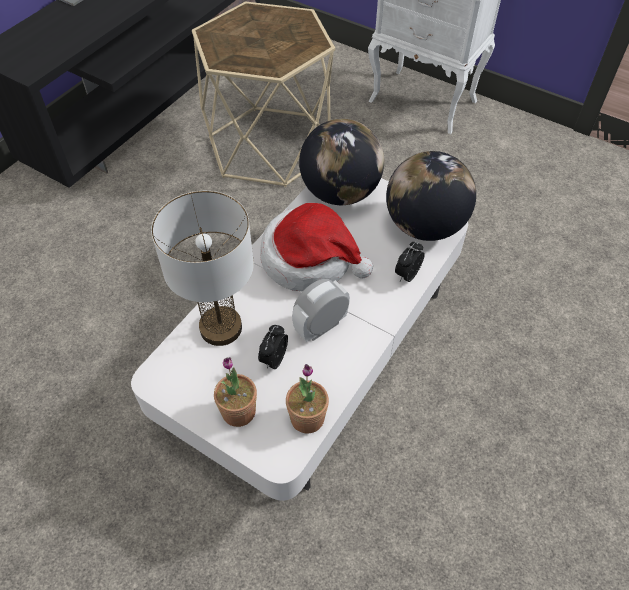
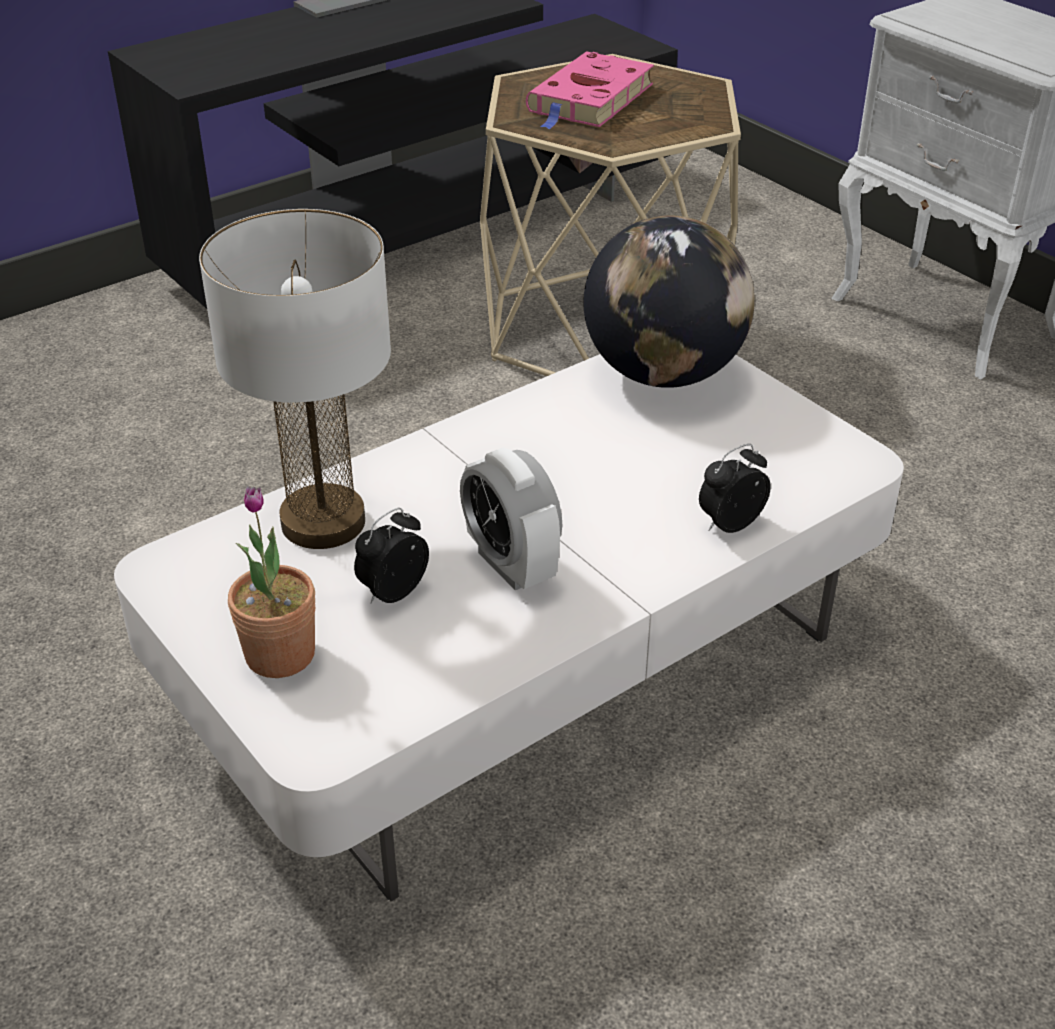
camera: 20 degrees right, 15 degrees down
(250, 39) = (589, 100): none -> pink book
(307, 418) = (403, 699): potted plant -> none
(310, 259) = (549, 459): hat -> none
(320, 327) = (511, 565): alarm clock -> alarm clock turned 105 degrees counterclockwise
(424, 226) = (806, 456): globe -> none

